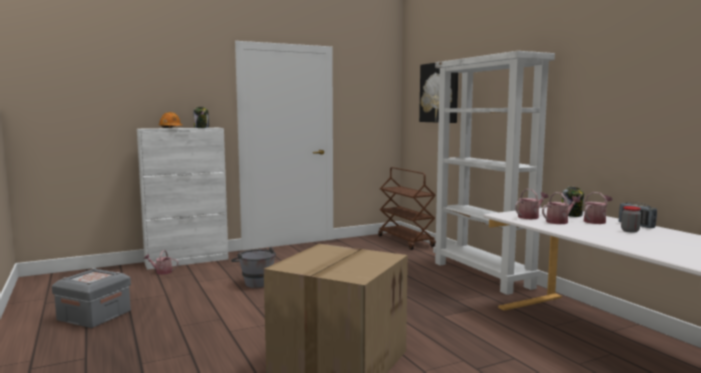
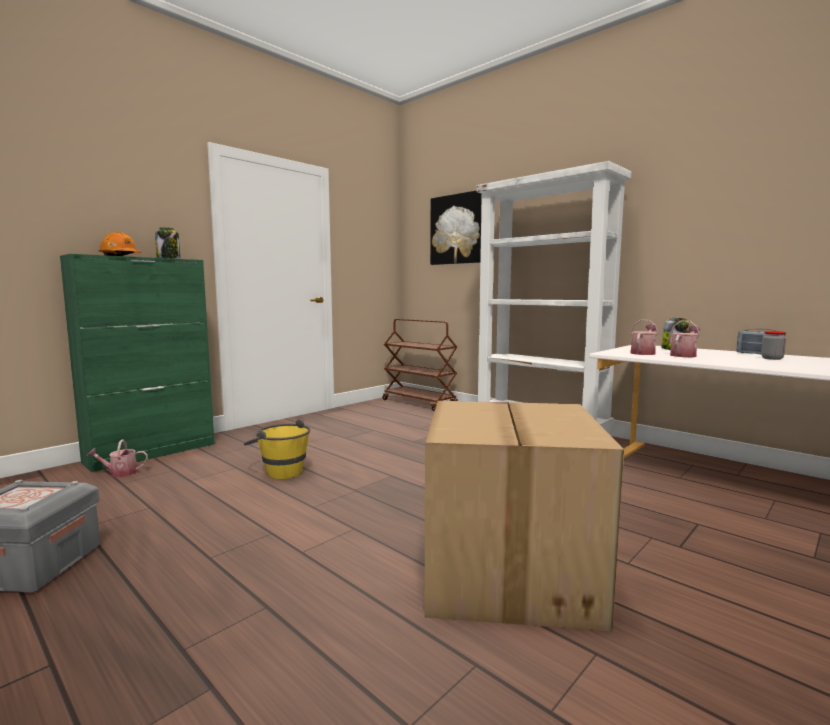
camera: 20 degrees left, 0 degrees up
(187, 261) = (152, 453): white cabinet -> green cabinet
(254, 282) = (279, 471): grey bucket -> yellow bucket
(596, 221) = (714, 353): watering can -> none

